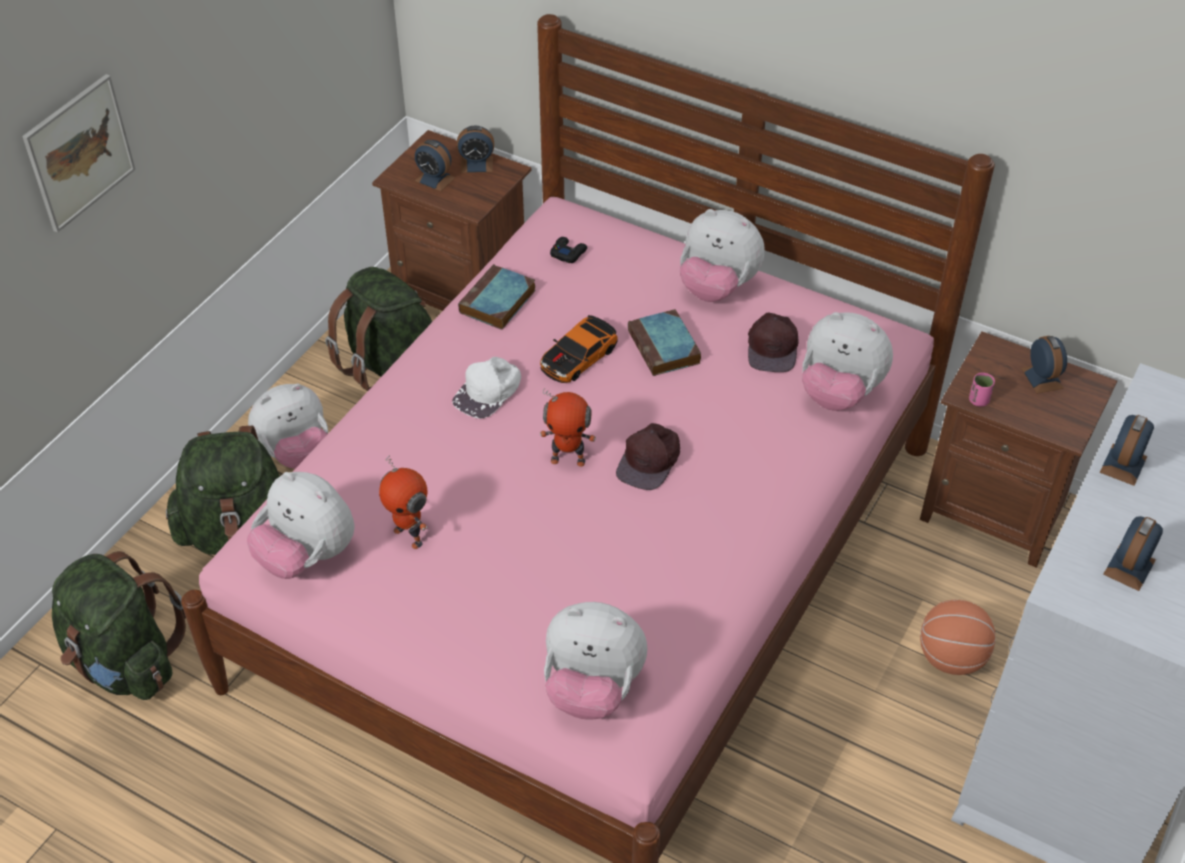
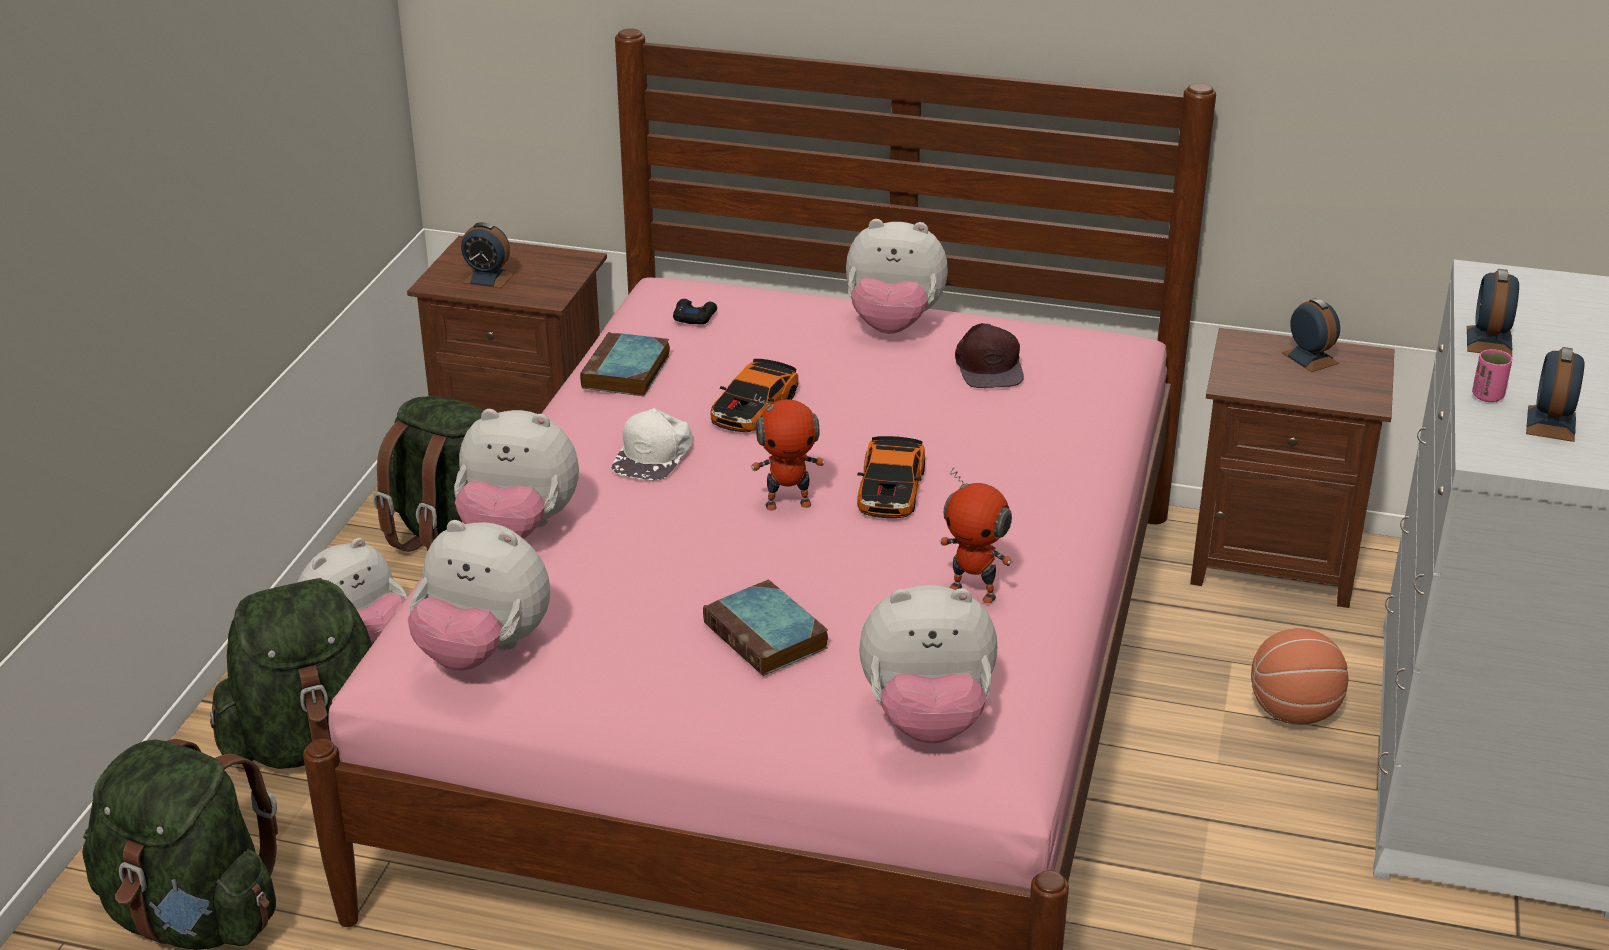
camera: 15 degrees left, 15 degrees down
(79, 152) = (94, 170): picture -> none
(410, 536) = (615, 608): toy robot -> toy robot (974, 591)
(476, 164) = (536, 258): alarm clock -> none
(650, 460) = (891, 489): brown cap -> toy car
(665, 348) = (858, 385): book -> book (768, 637)
(839, 393) = (1088, 397): plush toy -> plush toy (518, 530)
(978, 400) = (1249, 387): pink cup -> pink cup (1487, 396)

